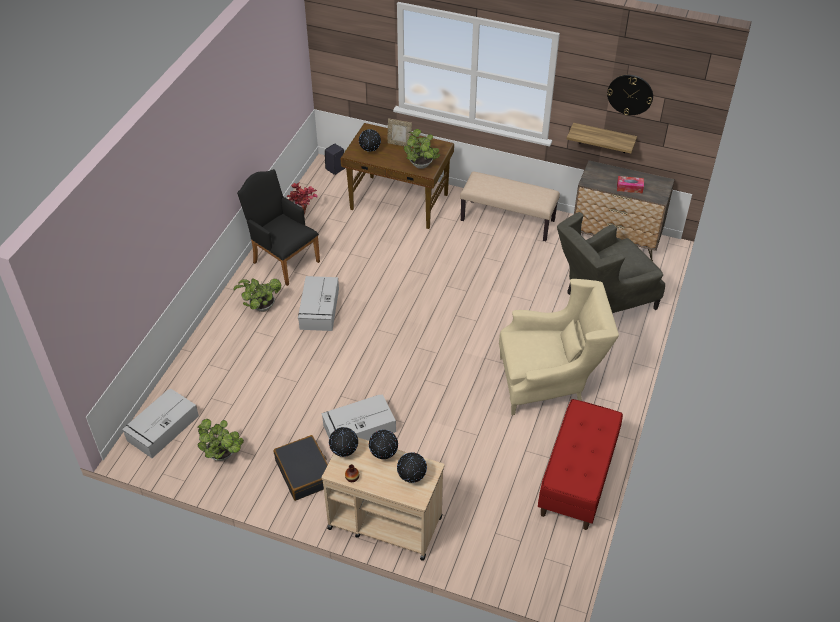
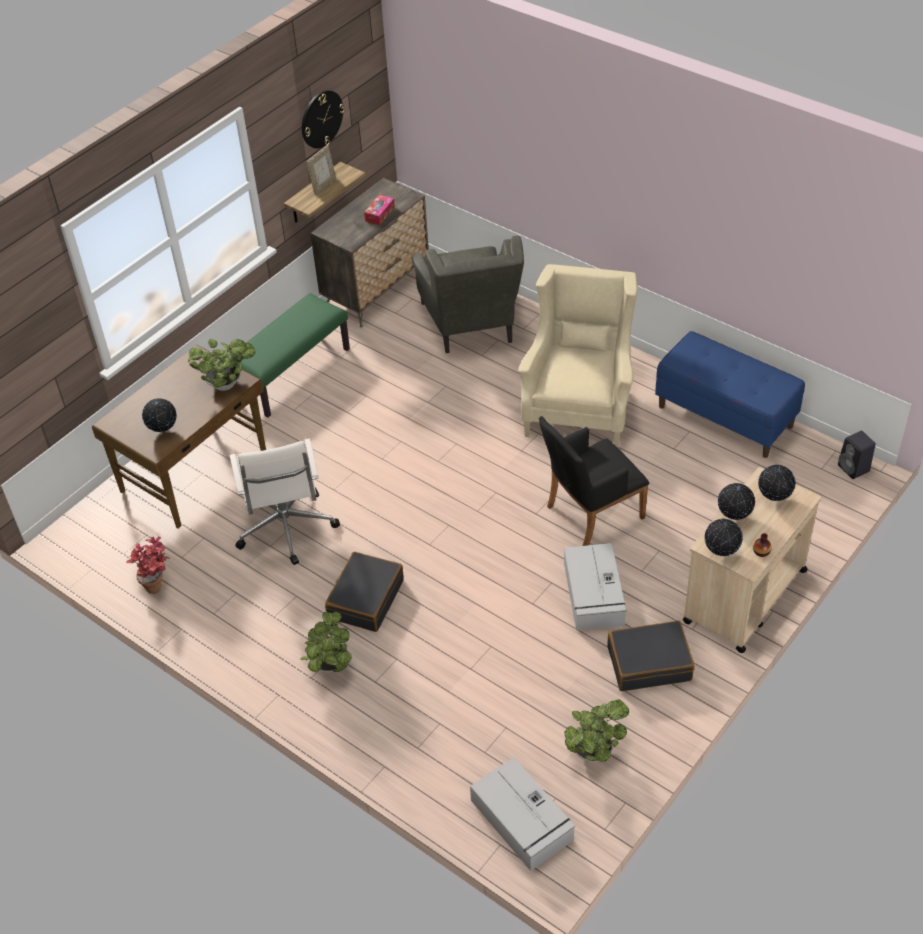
camera: 70 degrees left, 0 degrees up
(283, 260) = (244, 624): black armchair -> black armchair (590, 514)
(319, 309) = (365, 599): grey storage box -> black suitcase
(335, 169) = (77, 530): black speaker -> black speaker (854, 469)
(366, 256) = (286, 528): none -> white office chair
(399, 144) = (165, 397): picture frame -> picture frame (323, 186)
(508, 220) = (292, 373): beige bench -> green bench
(577, 479) = (725, 416): red bench -> blue bench

